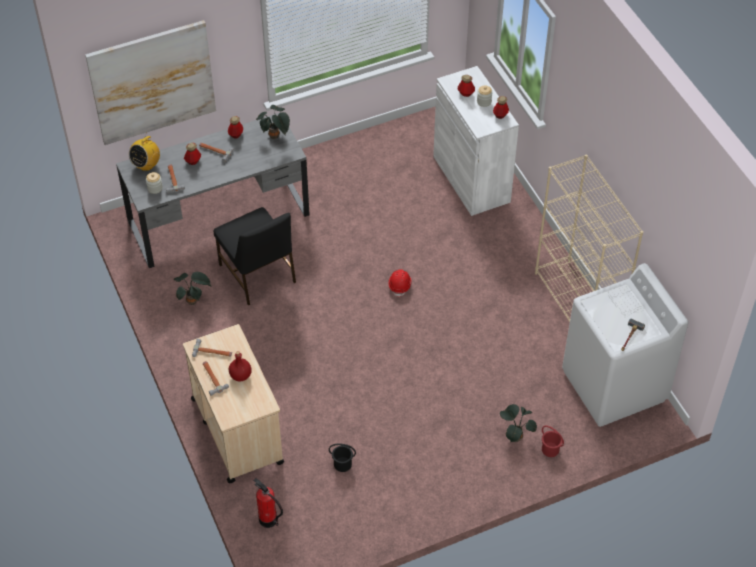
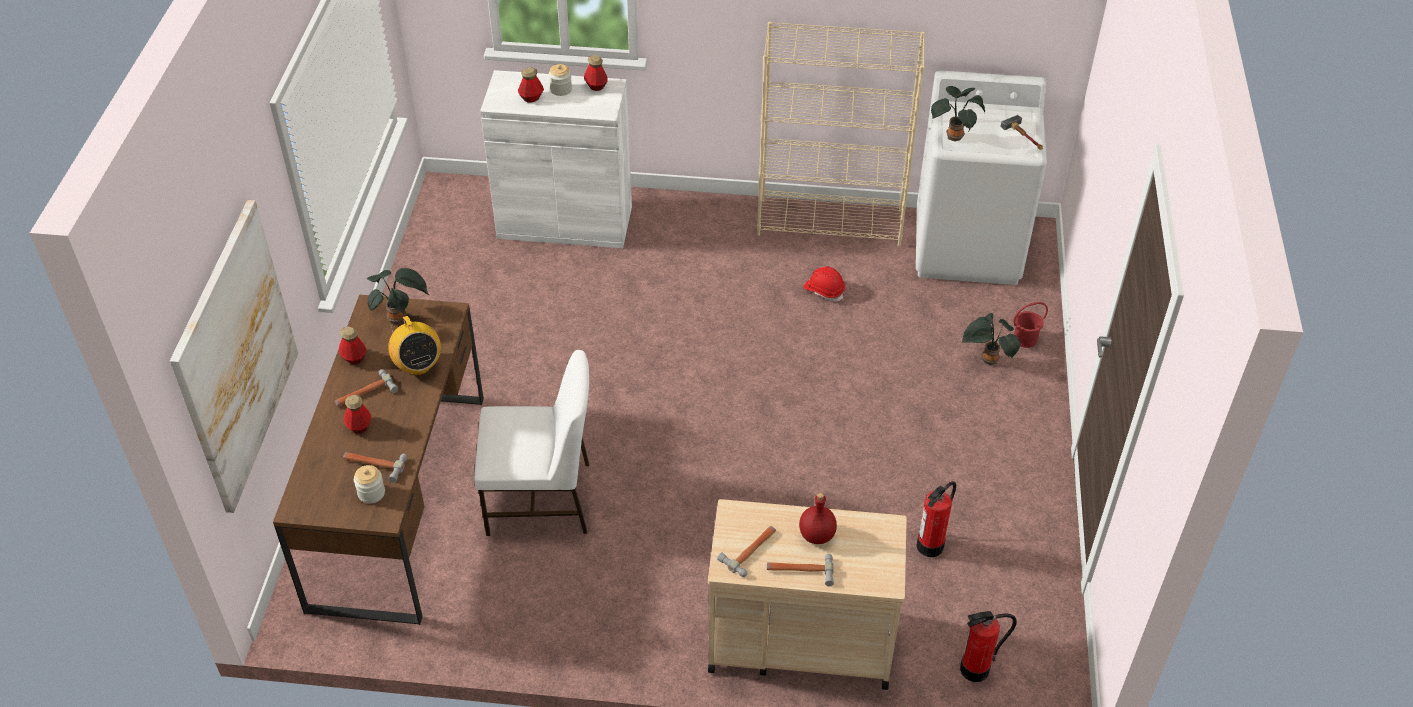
camera: 60 degrees left, 5 degrees down
(146, 165) = (314, 485): radio -> radio (418, 366)
(193, 301) = (527, 594): potted plant -> potted plant (954, 136)
(218, 218) = (399, 499): grey desk -> brown desk
(257, 275) = (541, 499): black chair -> white chair
(342, 464) = (930, 546): black bucket -> fire extinguisher
(400, 285) = (679, 361): red hard hat -> red hard hat (824, 290)

